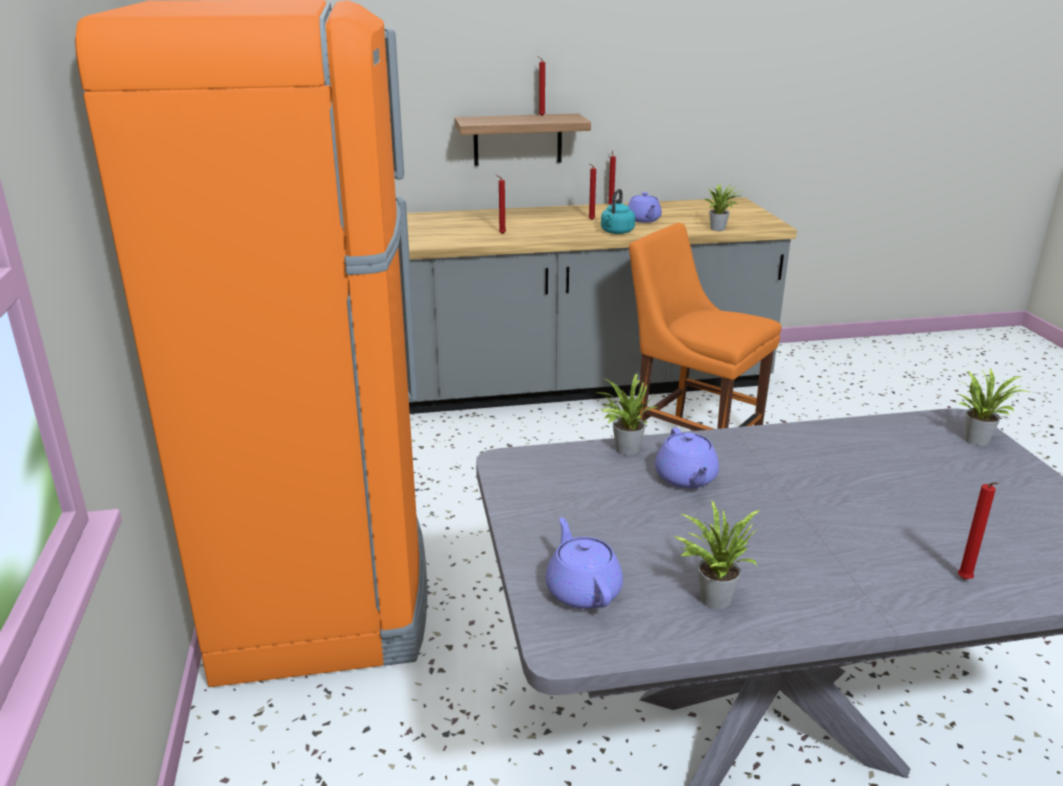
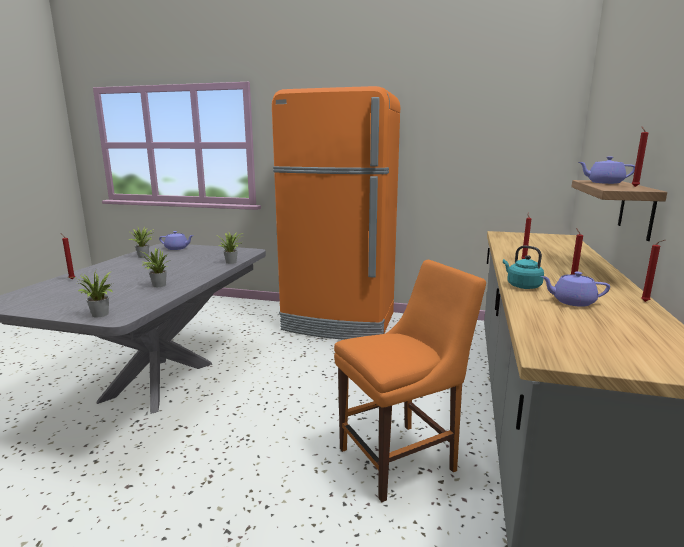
camera: 115 degrees right, 10 degrees down
(686, 478) = (197, 264): purple teapot -> purple teapot (604, 183)
(719, 229) = (528, 323): potted plant -> potted plant (157, 285)

